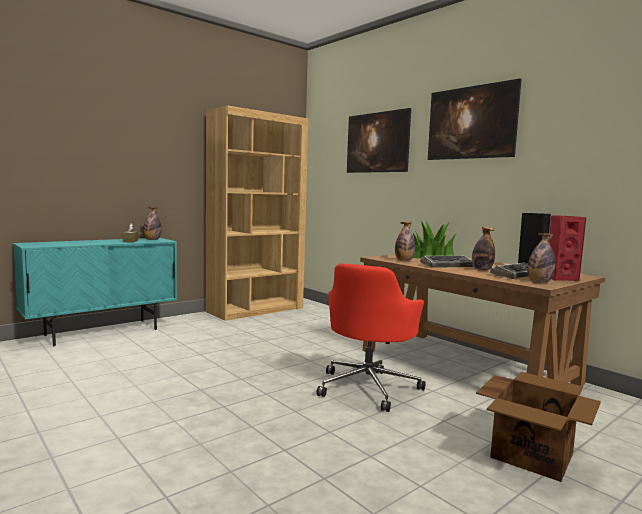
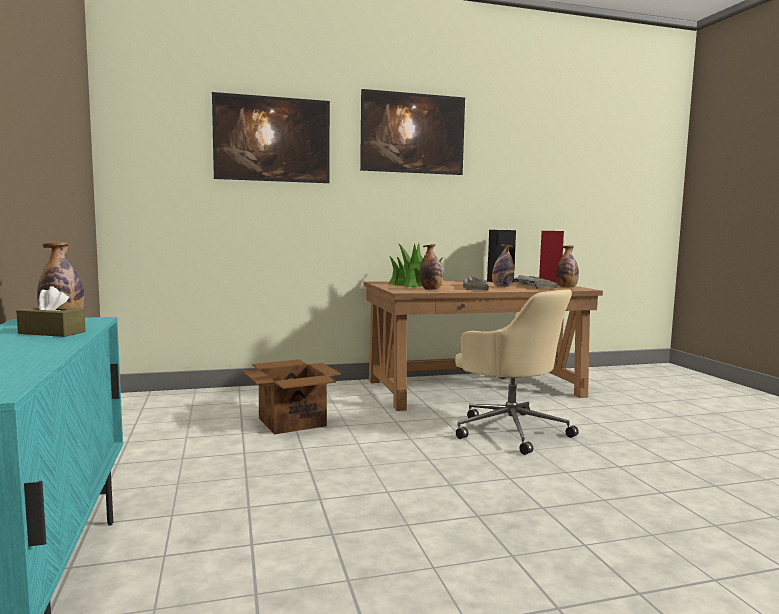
camera: 65 degrees left, 0 degrees up
(256, 310) = (126, 429): brown bookcase -> none
(368, 387) = (509, 430): red office chair -> beige office chair
(533, 455) = (657, 414): cardboard box -> cardboard box (292, 421)

